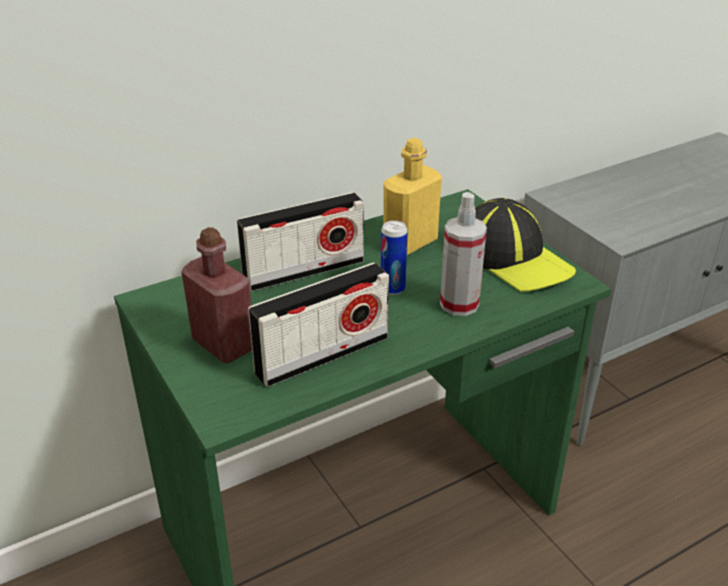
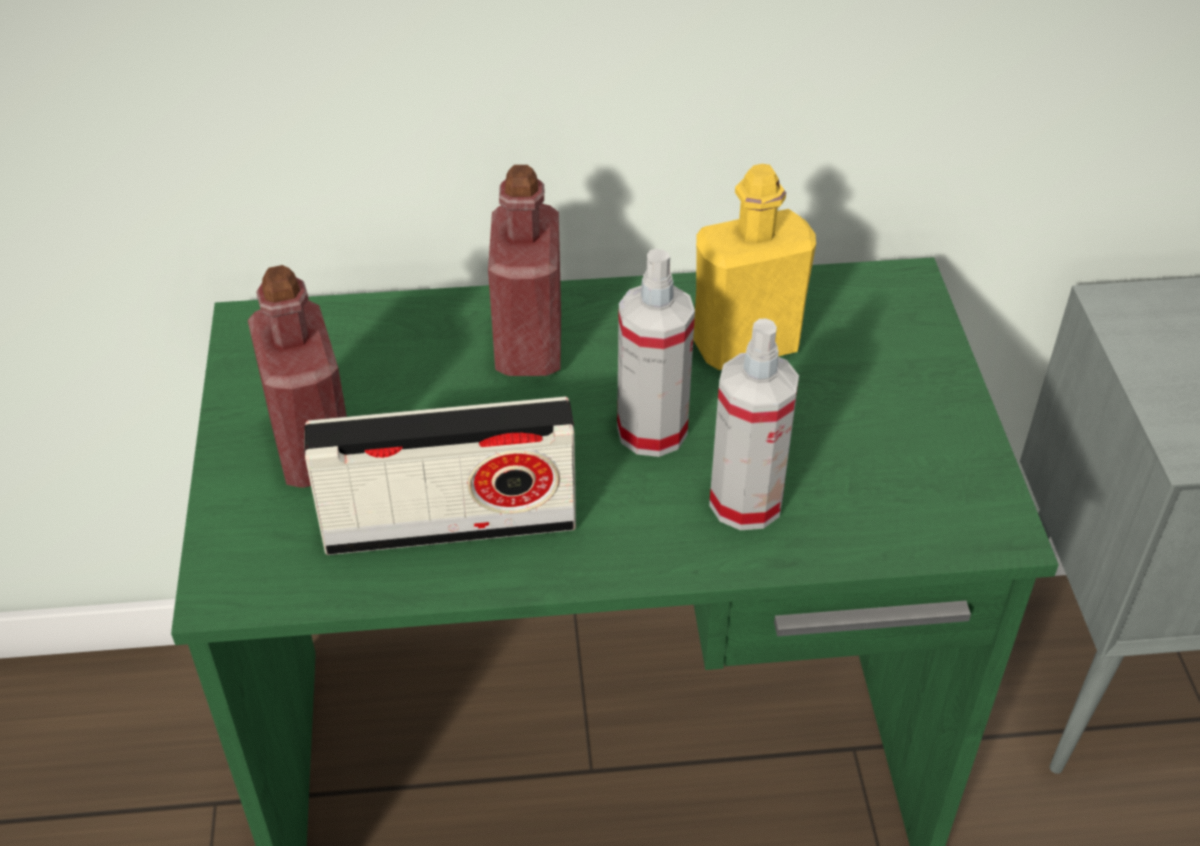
camera: 25 degrees right, 10 degrees up
(304, 270) = (529, 346): radio -> red bottle
(392, 288) = (652, 431): can -> spray bottle
(513, 258) = (913, 437): cap -> none

